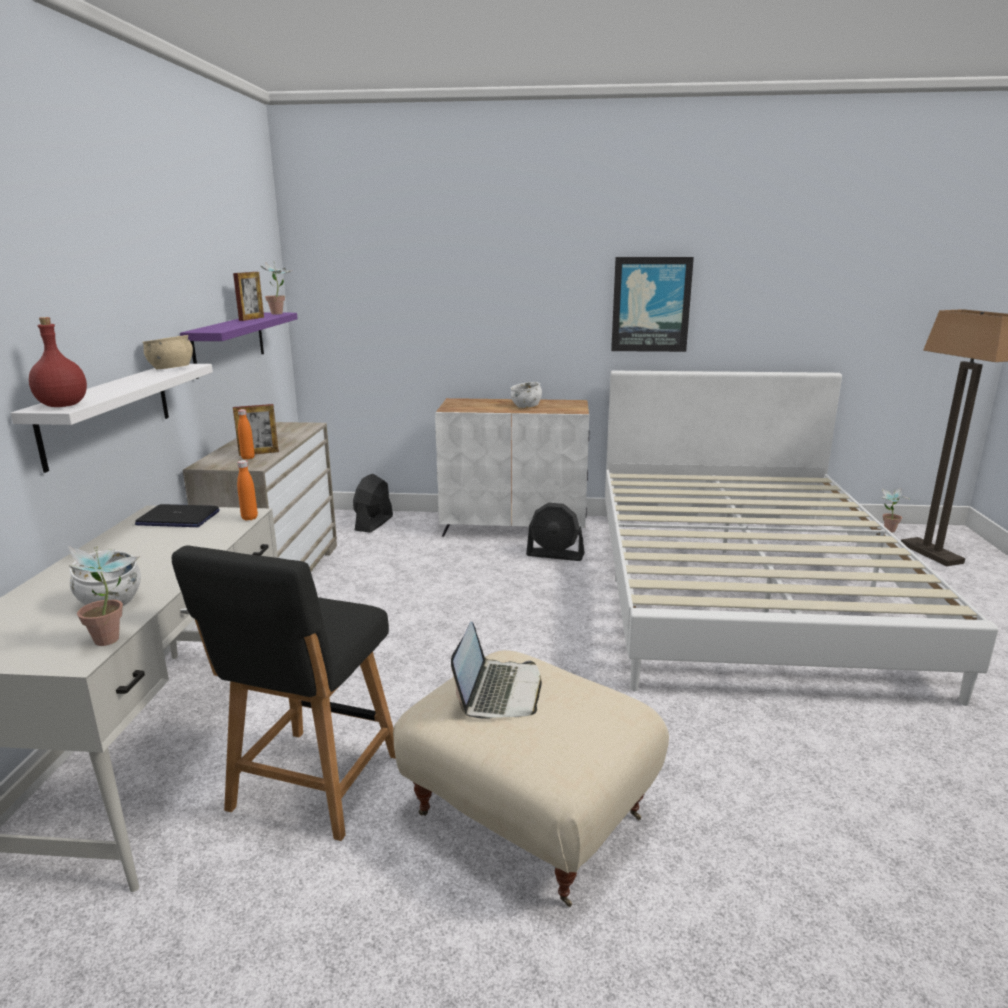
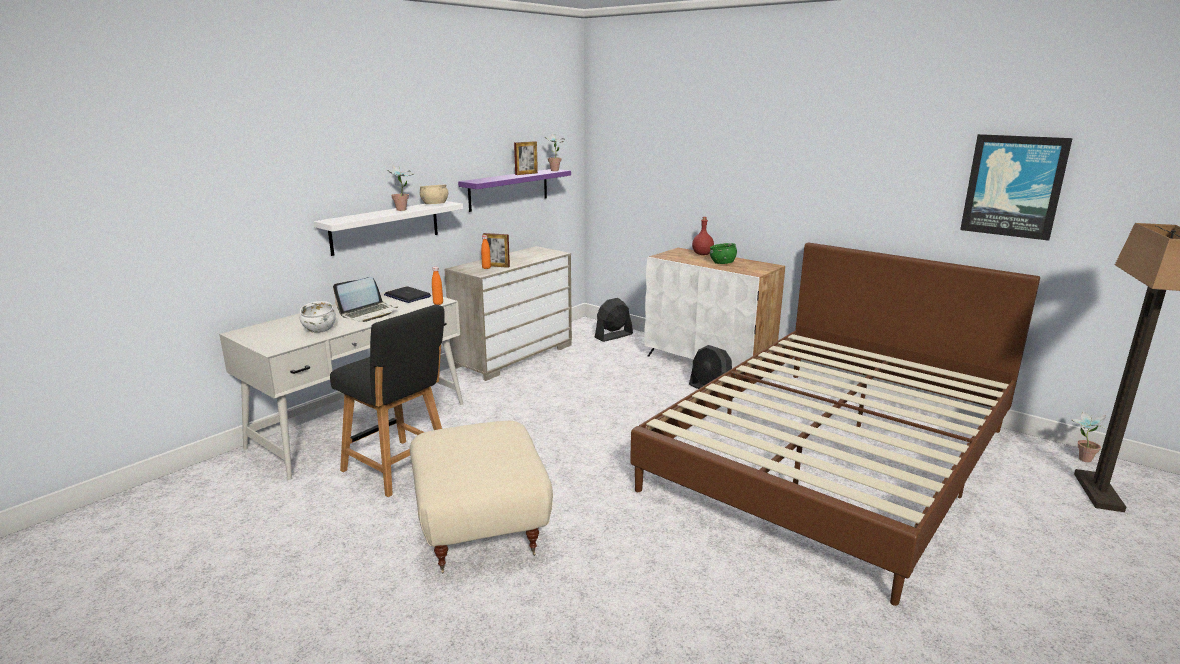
camera: 35 degrees right, 0 degrees up
(62, 406) = (337, 220): red bottle -> red bottle (702, 254)
(114, 641) = (296, 346): potted plant -> potted plant (403, 210)
(311, 787) = (399, 469): black chair -> black chair turned 105 degrees counterclockwise
(499, 691) = (470, 437): laptop -> laptop (369, 313)
(526, 406) = (722, 263): white bowl -> green bowl
(651, 304) = (849, 186): picture -> picture (1013, 186)
(743, 587) = (833, 458): white bed -> brown bed

